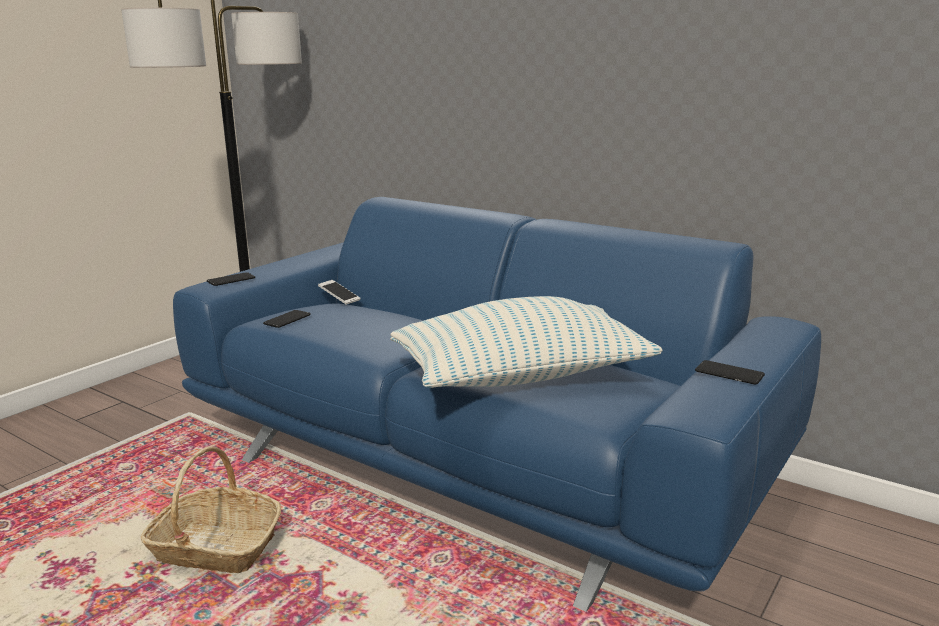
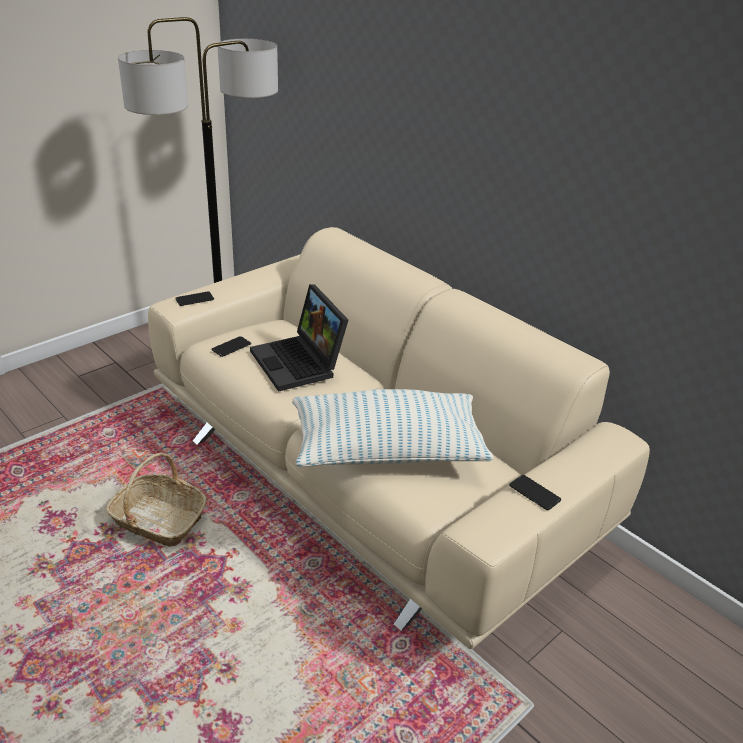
camera: 10 degrees right, 15 degrees up
(339, 298) = (283, 319): phone -> none
(378, 322) = (300, 363): none -> laptop
(474, 463) = (368, 477): blue sofa -> beige sofa

